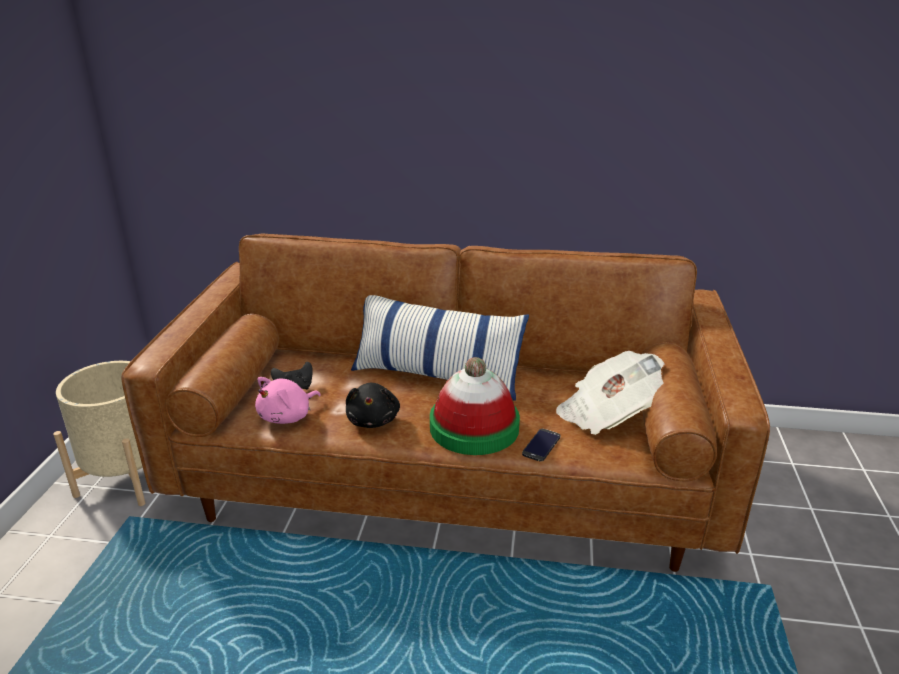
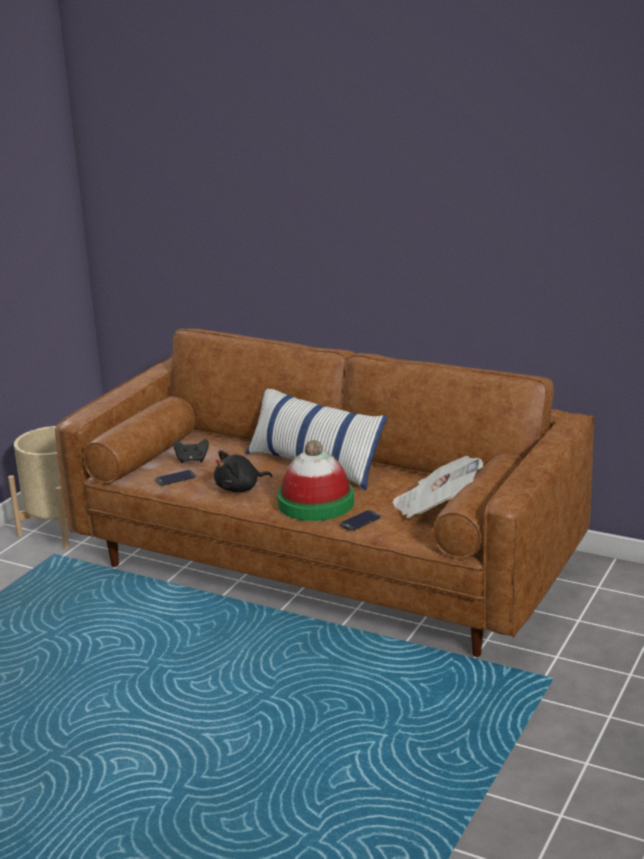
camera: 20 degrees right, 5 degrees down
(288, 416) = (175, 478): pink plush toy -> phone
(373, 420) = (240, 488): black plush toy -> black plush toy turned 45 degrees clockwise

